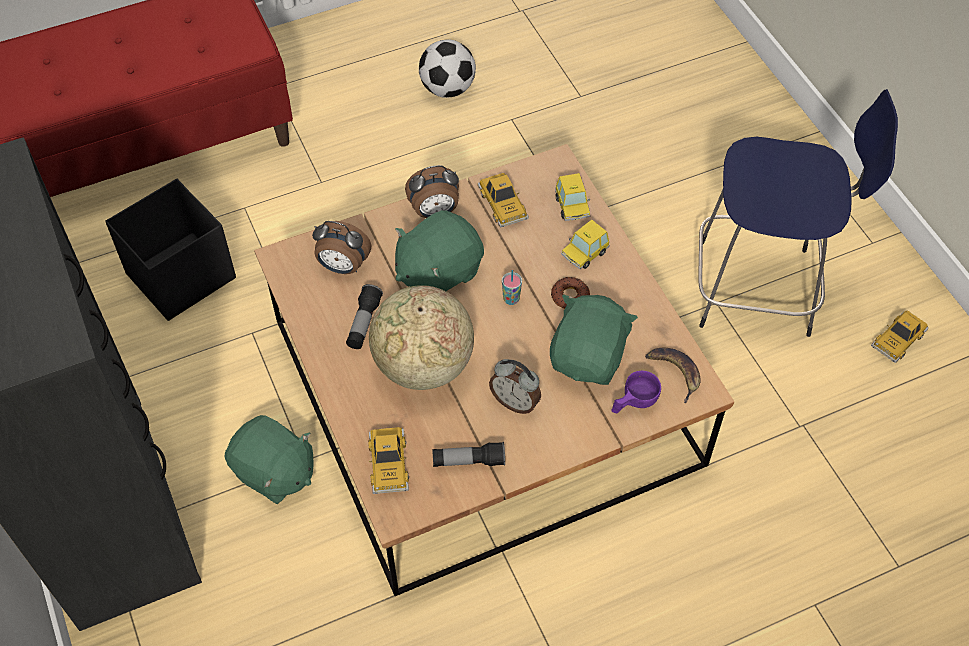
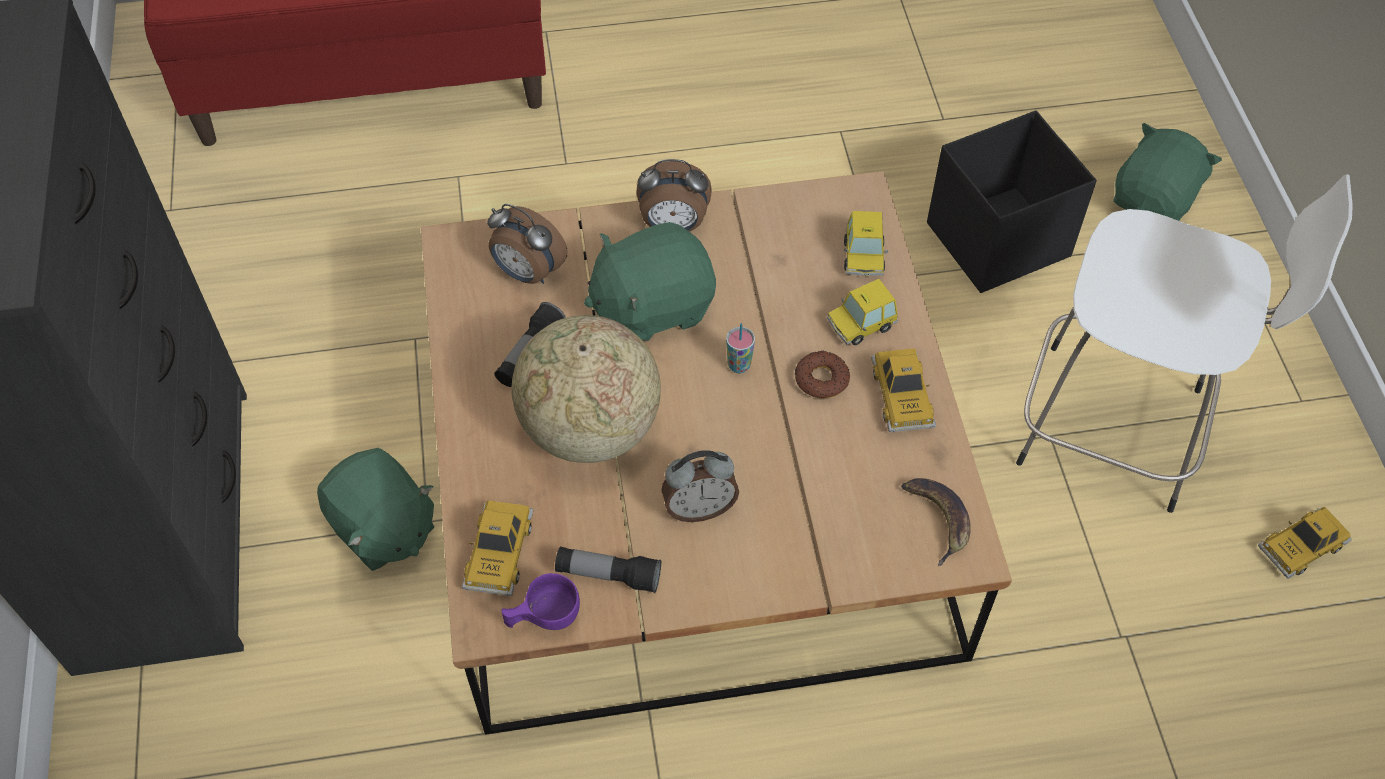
camera: 15 degrees right, 0 degrees up
(179, 277) = (348, 247): black storage box -> black storage box (995, 240)
(447, 89) = (767, 76): football -> none
(503, 204) = (769, 235): toy car -> toy car (902, 396)
(515, 402) = (699, 508): alarm clock -> alarm clock turned 60 degrees counterclockwise
(589, 357) = (822, 469): green plush toy -> green plush toy (1154, 200)
(633, 403) = (864, 548): purple cup -> purple cup (543, 617)
(759, 288) = (1118, 429): blue stool -> white stool

